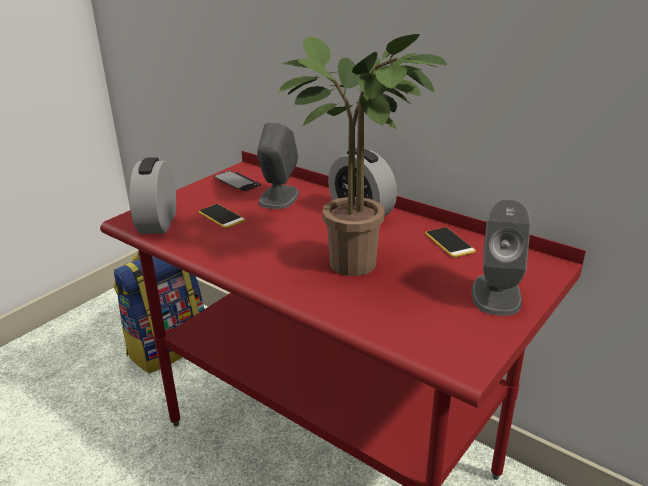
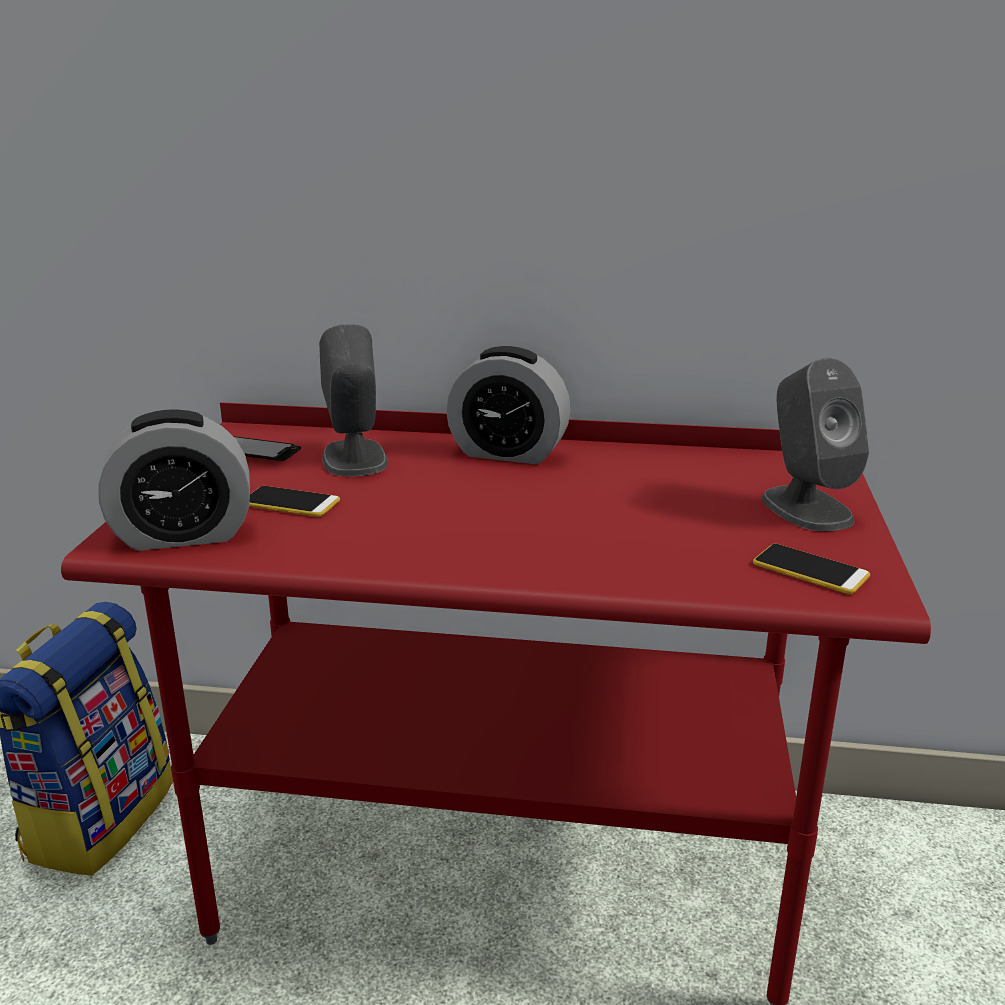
camera: 30 degrees left, 5 degrees down
(158, 223) = (183, 535): alarm clock -> alarm clock turned 75 degrees counterclockwise
(361, 262) = (591, 513): potted plant -> none
(449, 243) = (675, 464): phone -> phone (810, 570)

